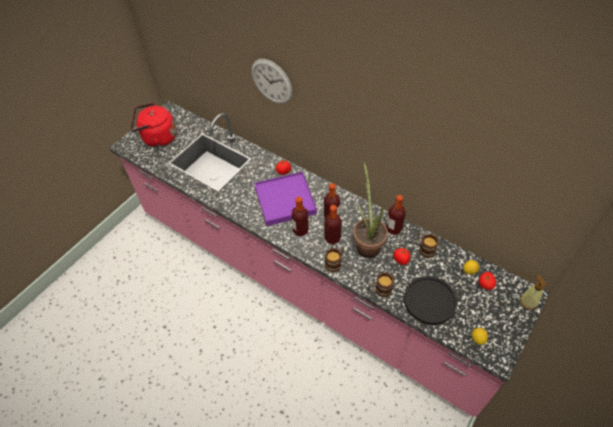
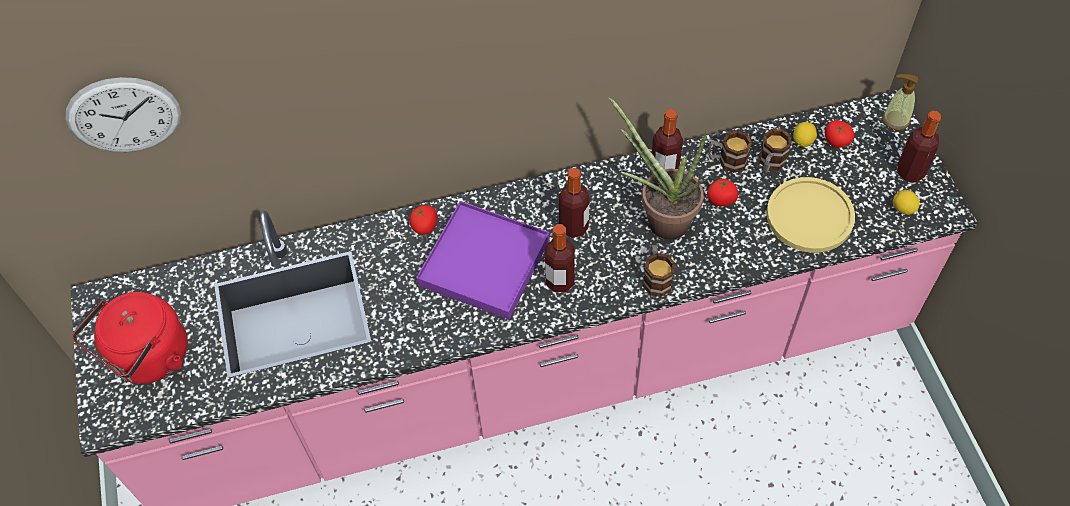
camera: 50 degrees left, 5 degrees up
(271, 81) = (347, 89): wall clock -> wall clock (124, 115)
(332, 238) = (612, 252): bottle -> bottle (910, 172)
(379, 290) = (746, 259): mug -> mug (770, 164)
(430, 300) = (809, 216): black plate -> yellow plate

